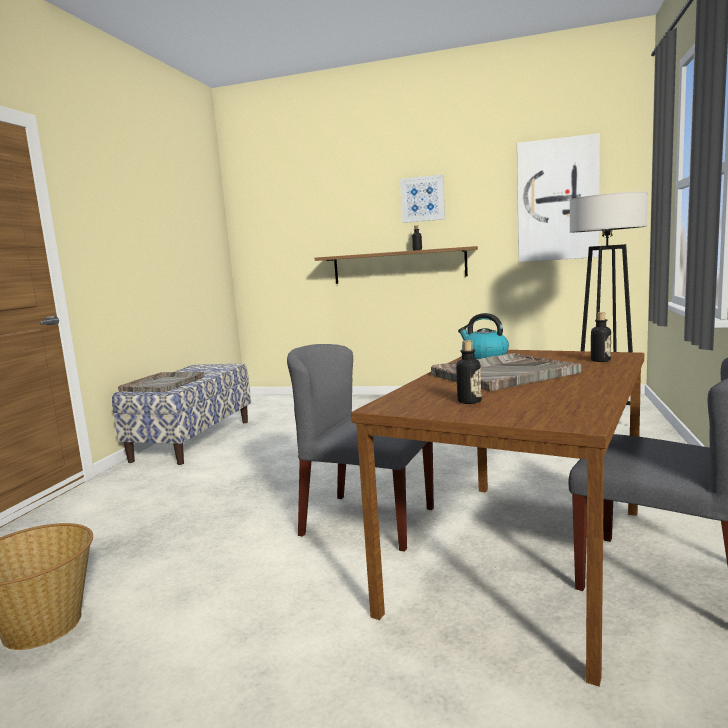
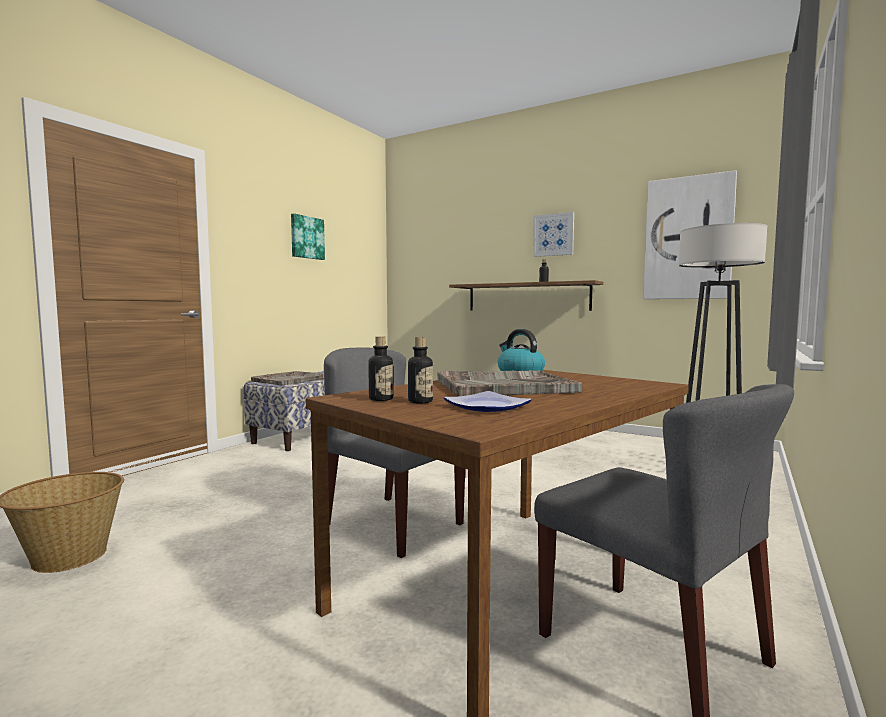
camera: 15 degrees right, 5 degrees down
(151, 214) = (306, 237): none -> picture
(536, 399) = (485, 406): none -> plate
(600, 360) = (625, 386): bottle -> bottle (381, 399)

